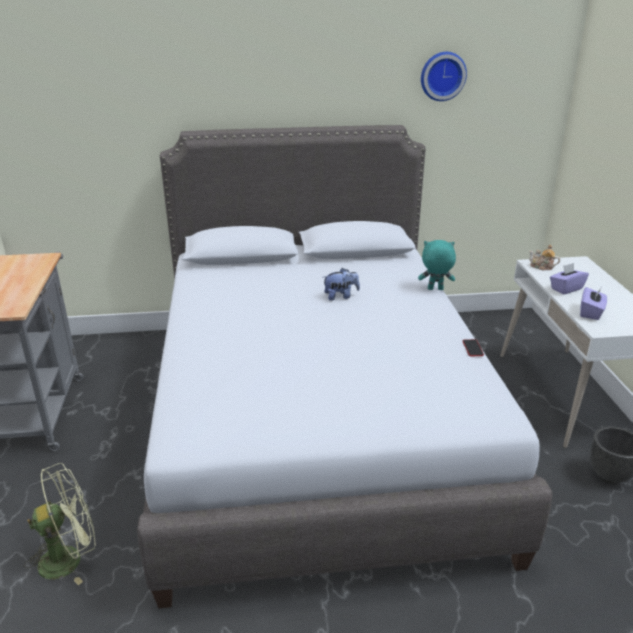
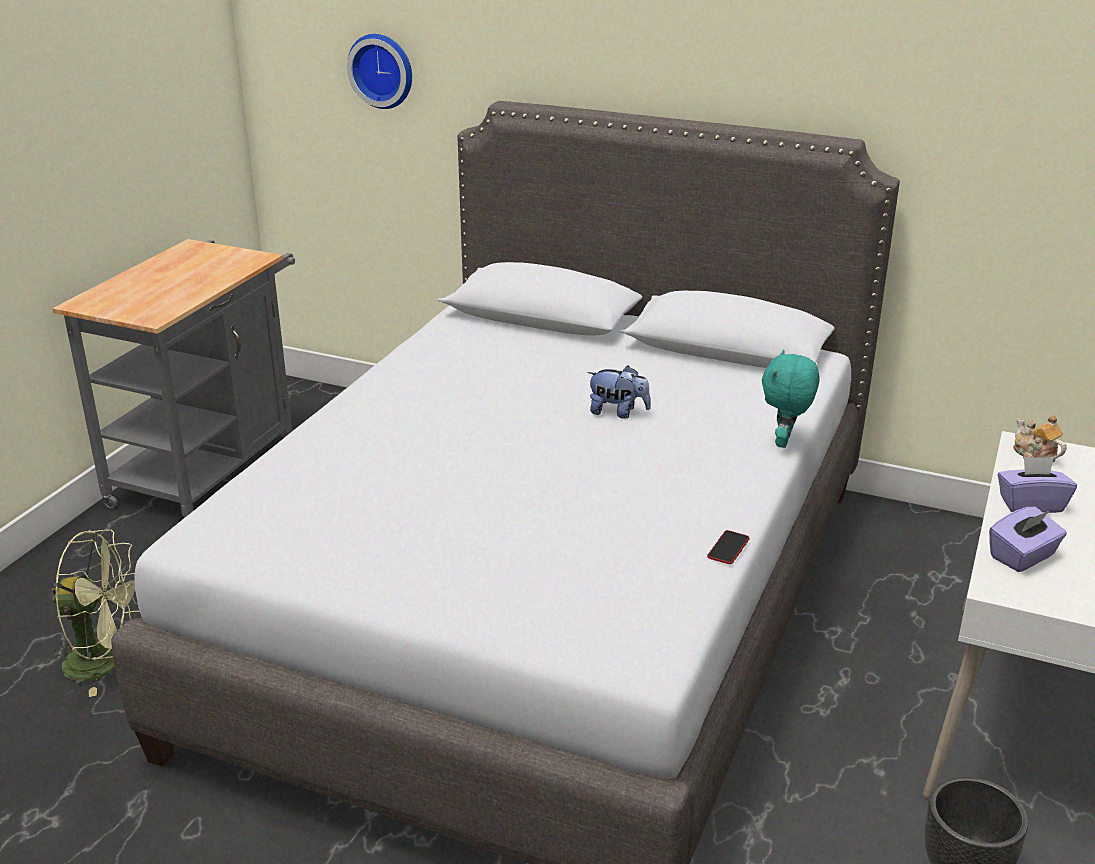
camera: 30 degrees right, 0 degrees up
(435, 289) = (785, 442): turquoise plush toy -> turquoise plush toy turned 105 degrees counterclockwise
(442, 76) = (951, 59): wall clock -> wall clock (383, 70)

